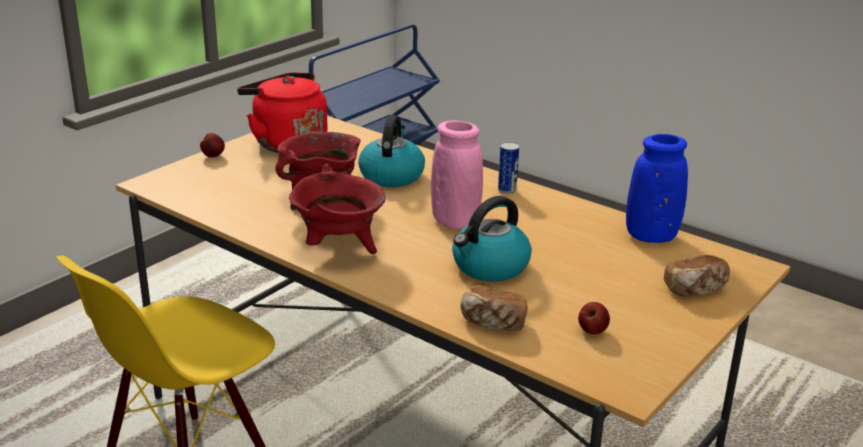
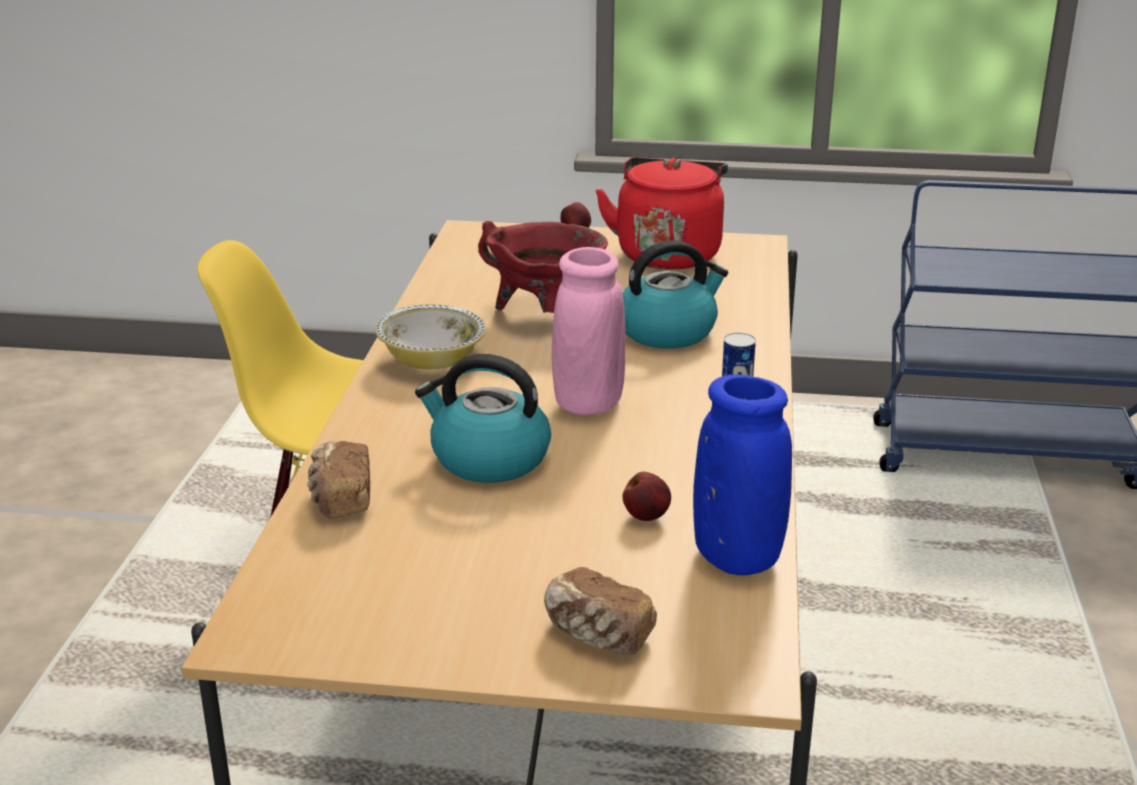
camera: 60 degrees right, 0 degrees up
(339, 248) = (432, 360): red cooking pot -> bowl
(592, 331) = (383, 574): apple -> apple (646, 516)

